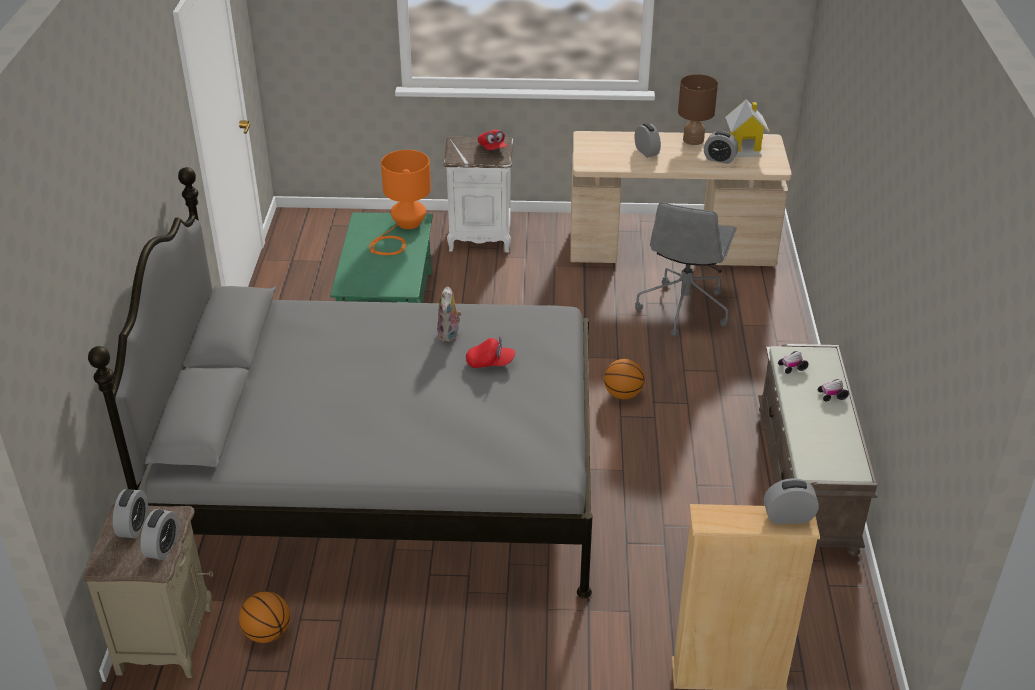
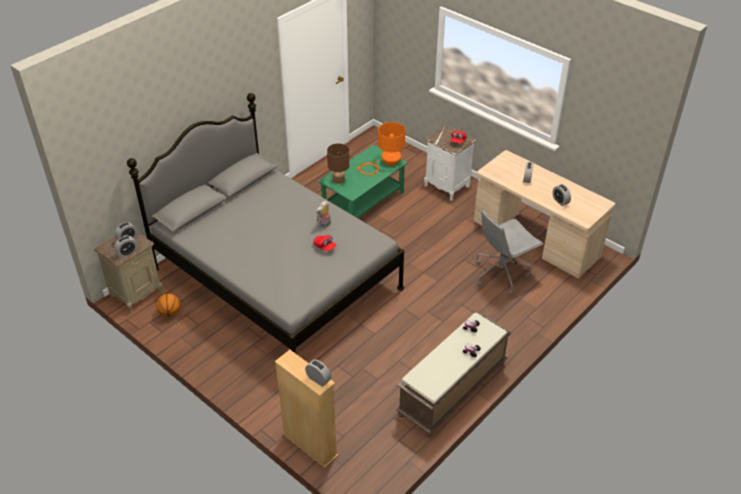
camera: 40 degrees right, 5 degrees up
(623, 394) = (418, 299): basketball -> none
(693, 140) = (561, 183): brown table lamp -> brown table lamp (338, 179)
(745, 147) = (583, 201): toy house -> none

